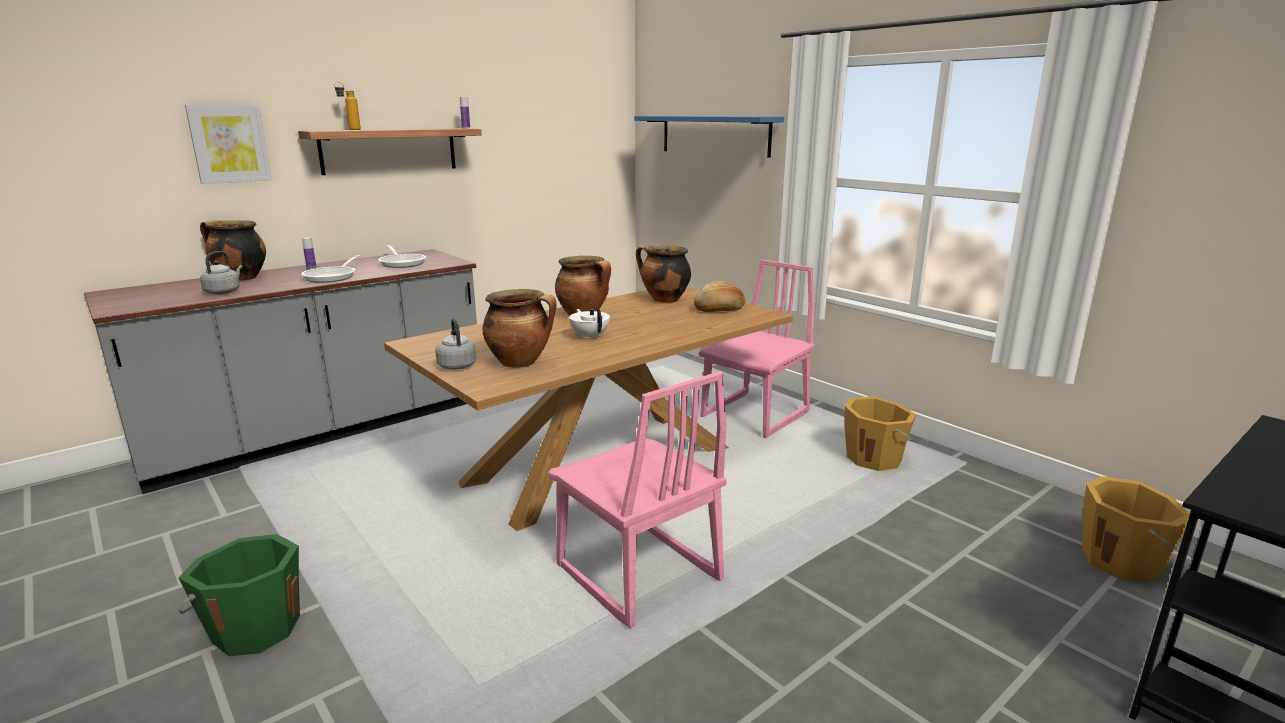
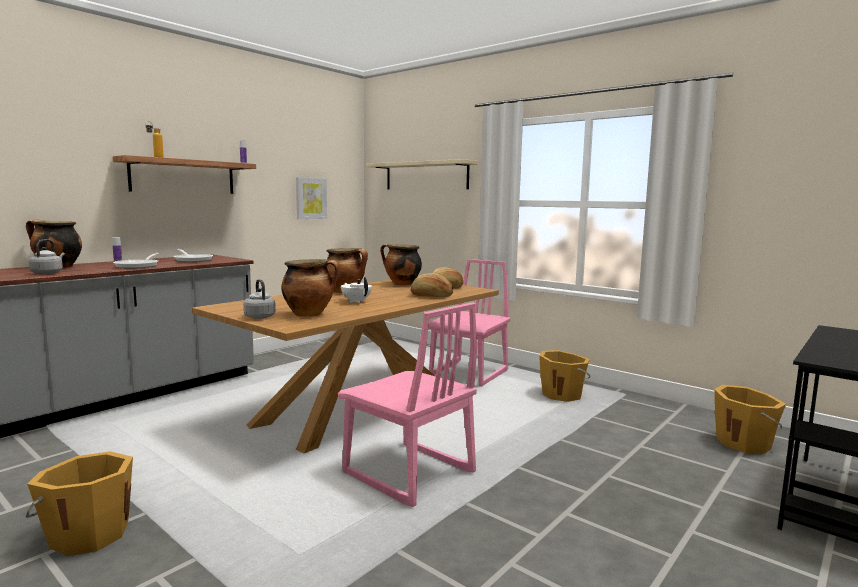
camera: 10 degrees left, 10 degrees down
(229, 144) = (56, 162): picture -> picture (311, 198)
(255, 628) = (89, 534): green bucket -> orange bucket
(694, 326) = (431, 296): none -> bread
(714, 135) = (426, 176): blue shelf -> beige shelf

